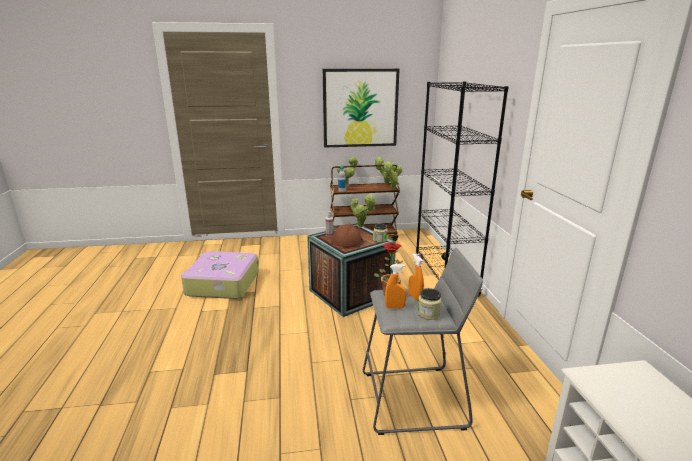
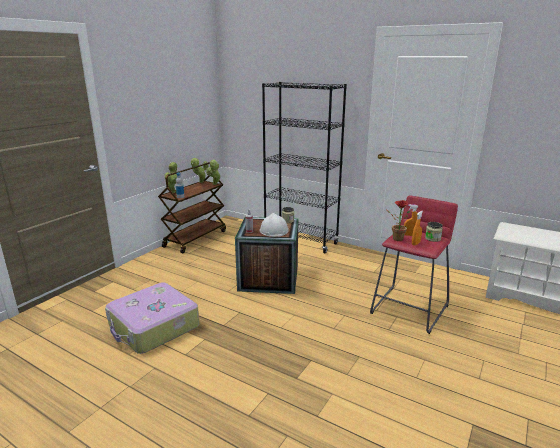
camera: 50 degrees left, 0 degrees up
(347, 242) = (273, 230): brown hard hat -> white hard hat
(360, 108) = (171, 112): picture -> none
(361, 227) = (255, 218): potted plant -> none
(413, 399) = (409, 309): grey stool -> red stool

